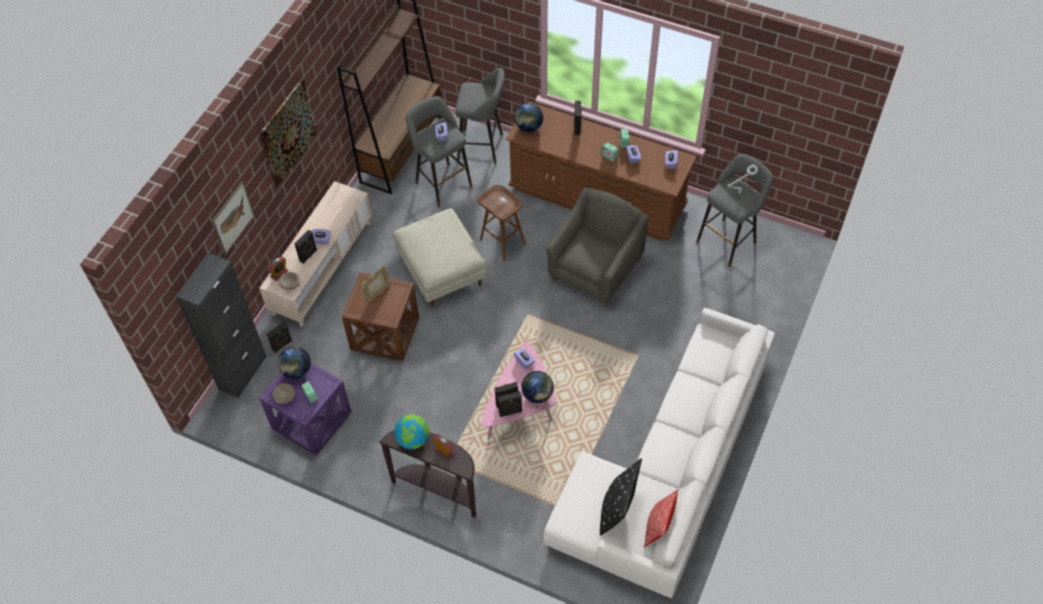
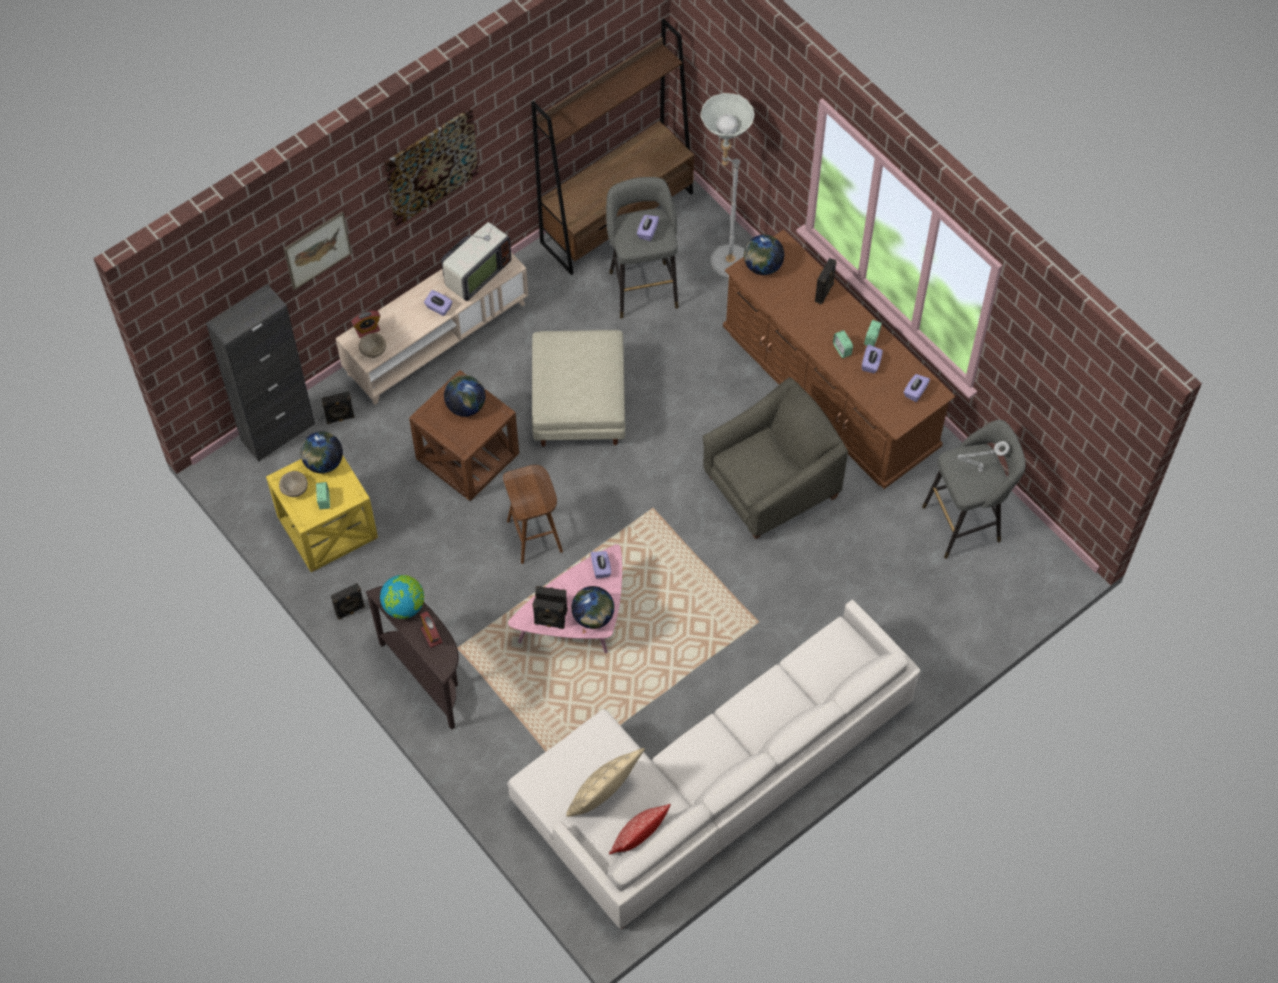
camera: 25 degrees right, 5 degrees up
(309, 256) = (413, 321): black speaker -> black speaker (350, 611)
(311, 420) = (327, 527): purple side table -> yellow side table
(335, 210) = (475, 274): none -> television
(377, 293) = (466, 406): picture frame -> globe
(483, 146) = (722, 257): grey stool -> grey floor lamp
(503, 242) = (675, 399): brown stool -> brown stool (535, 536)
(617, 508) = (604, 794): black pillow -> beige pillow

